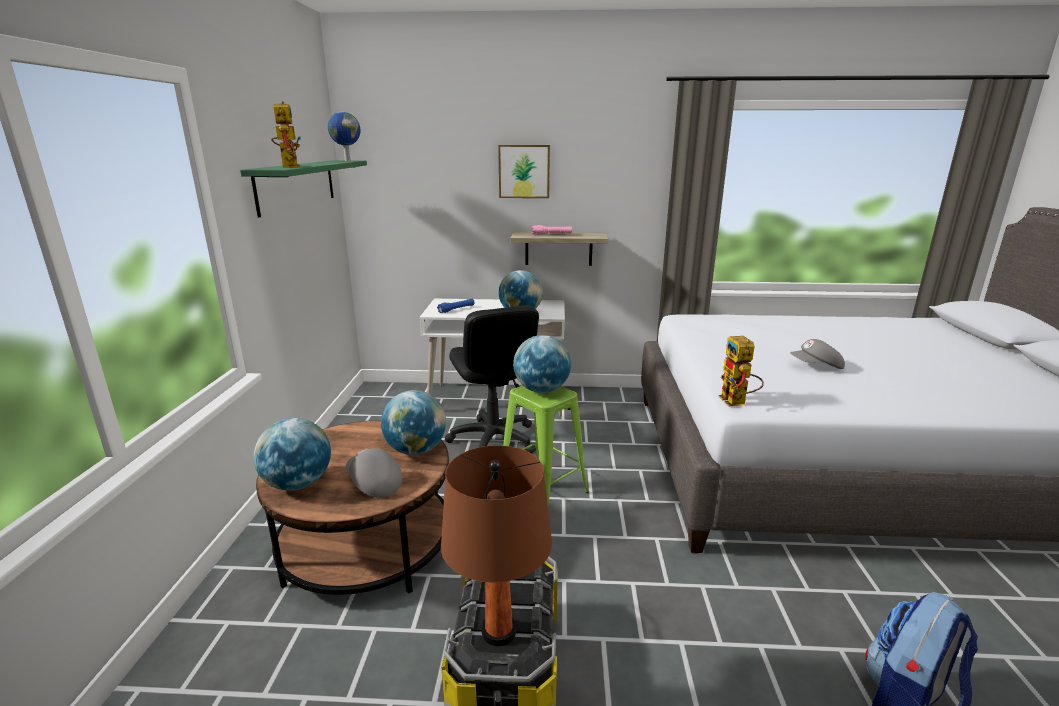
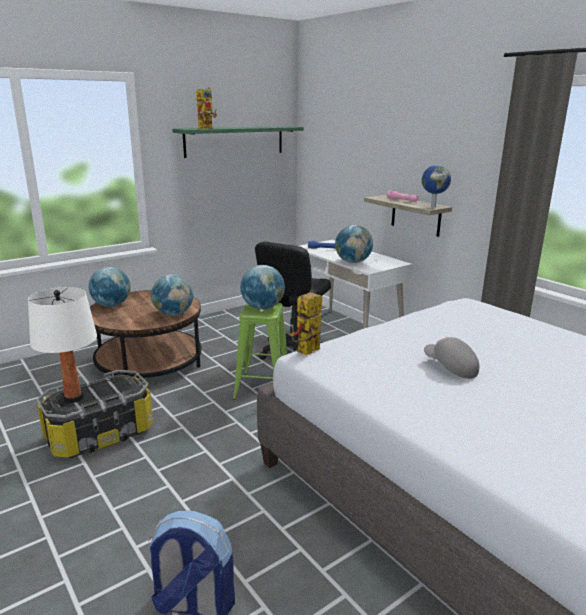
camera: 50 degrees right, 0 degrees up
(347, 161) = (286, 126): globe -> globe (433, 207)
(373, 483) = (130, 317): grey cap -> none
(499, 631) = (73, 398): brown table lamp -> white table lamp
(524, 171) = (397, 142): picture -> none

